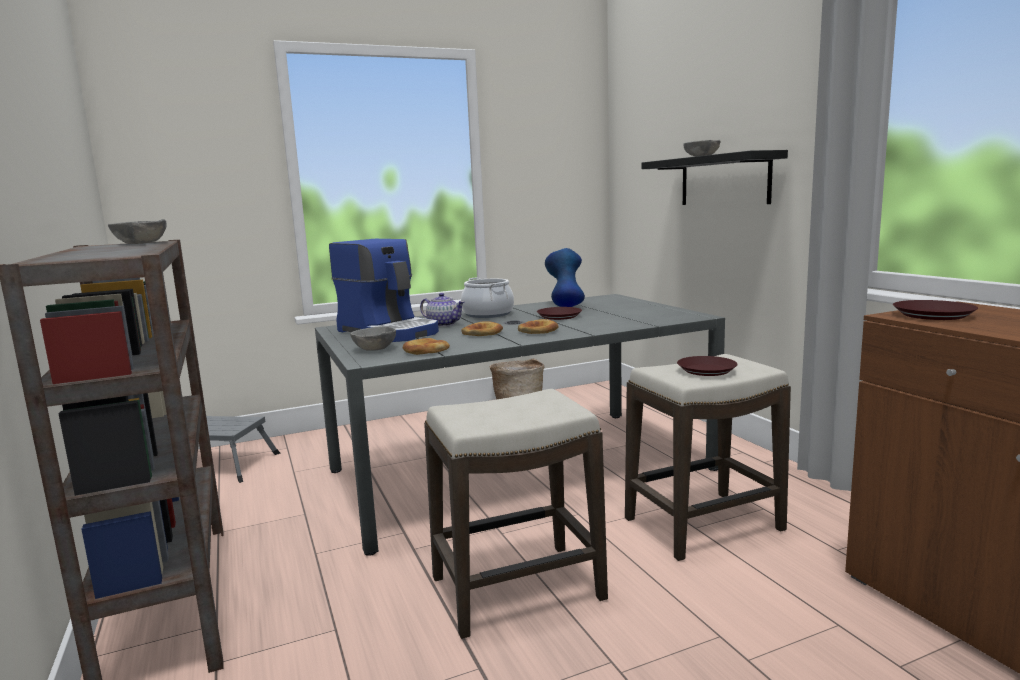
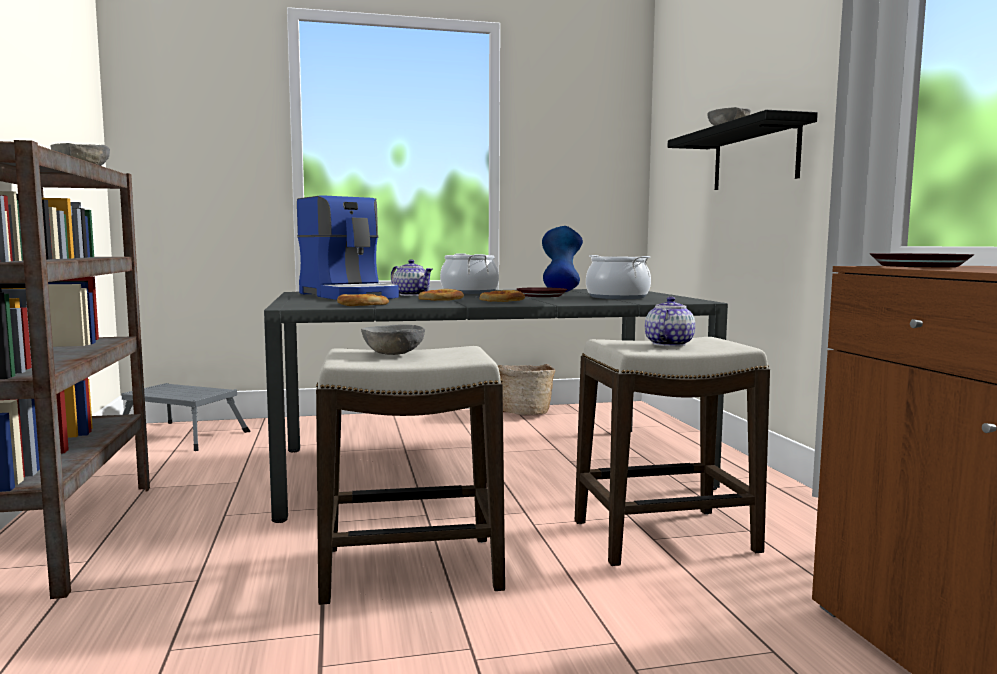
camera: 10 degrees right, 5 degrees down
(375, 349) = (314, 302): grey bowl -> grey bowl (393, 354)
(626, 314) = (617, 297): none -> cooking pot
(706, 370) = (668, 344): brown plate -> teapot

